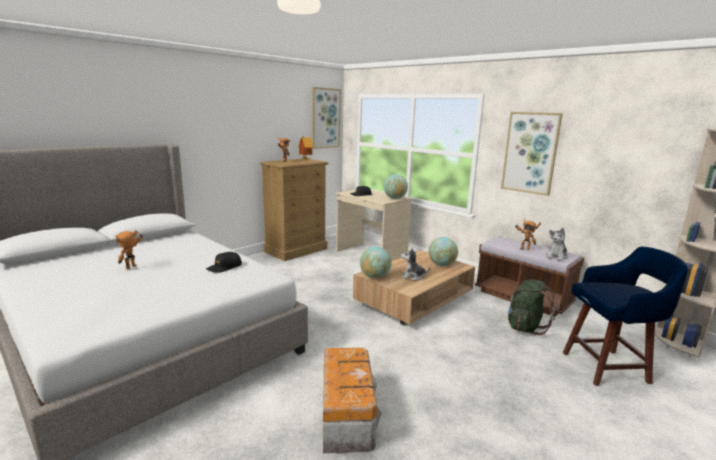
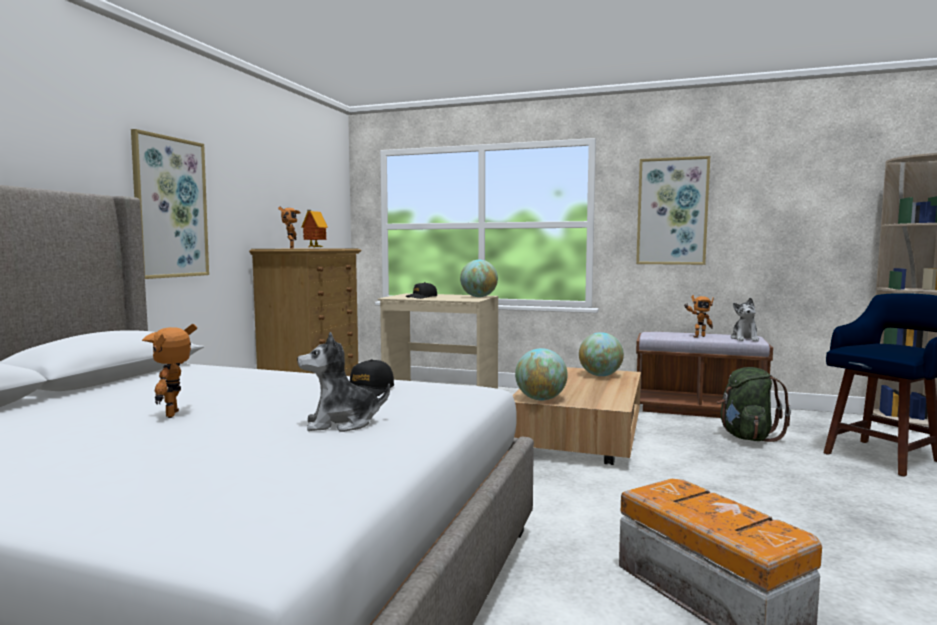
camera: 25 degrees left, 10 degrees down
(325, 118) = (330, 186): picture -> picture (170, 207)
(413, 277) = (590, 392): plush toy -> plush toy (341, 423)

